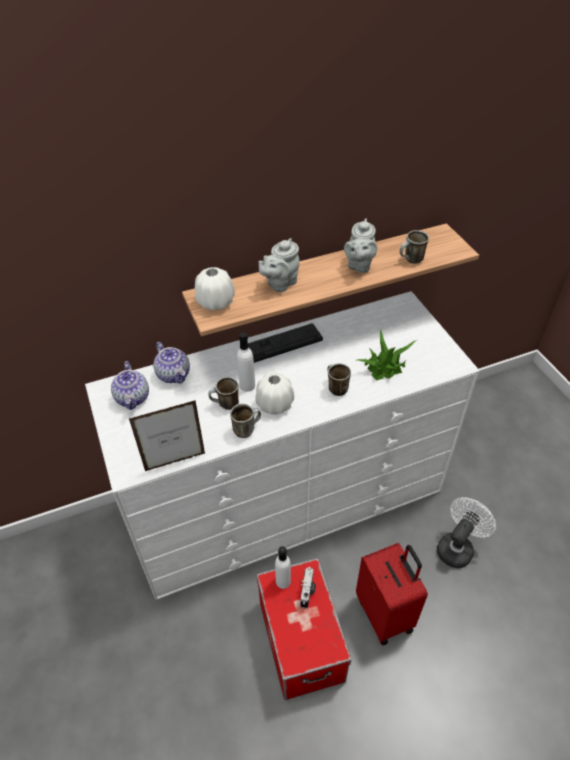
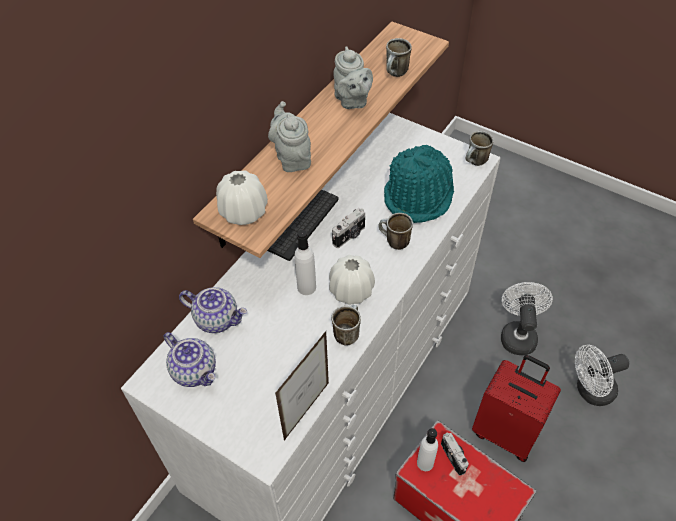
camera: 35 degrees left, 5 degrees up
(225, 405) = (303, 320): mug -> mug (475, 162)
(280, 283) = (292, 158): grey teapot -> grey teapot turned 150 degrees clockwise
(307, 368) = (350, 236): none -> camera
(384, 366) = (419, 196): potted plant -> turquoise hat
(486, 630) = (590, 391): none -> white fan

